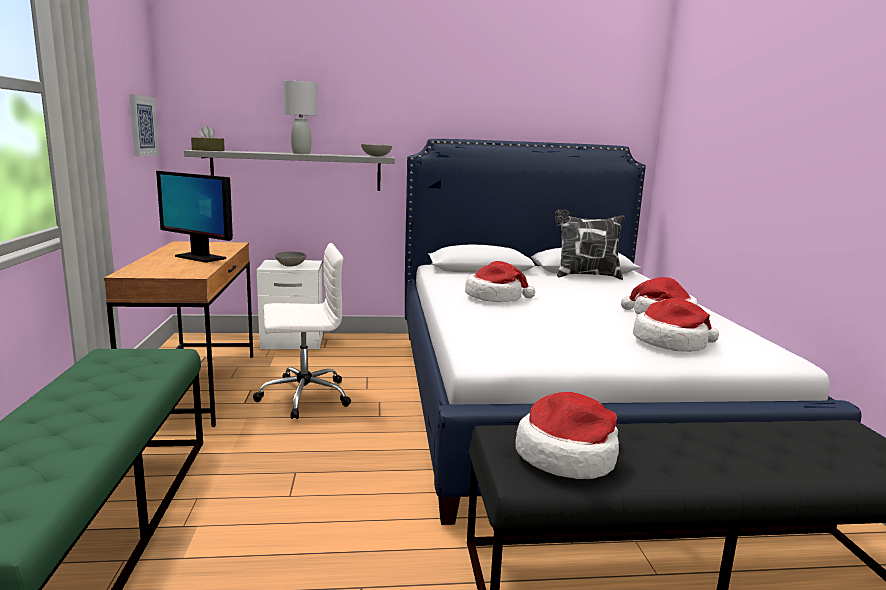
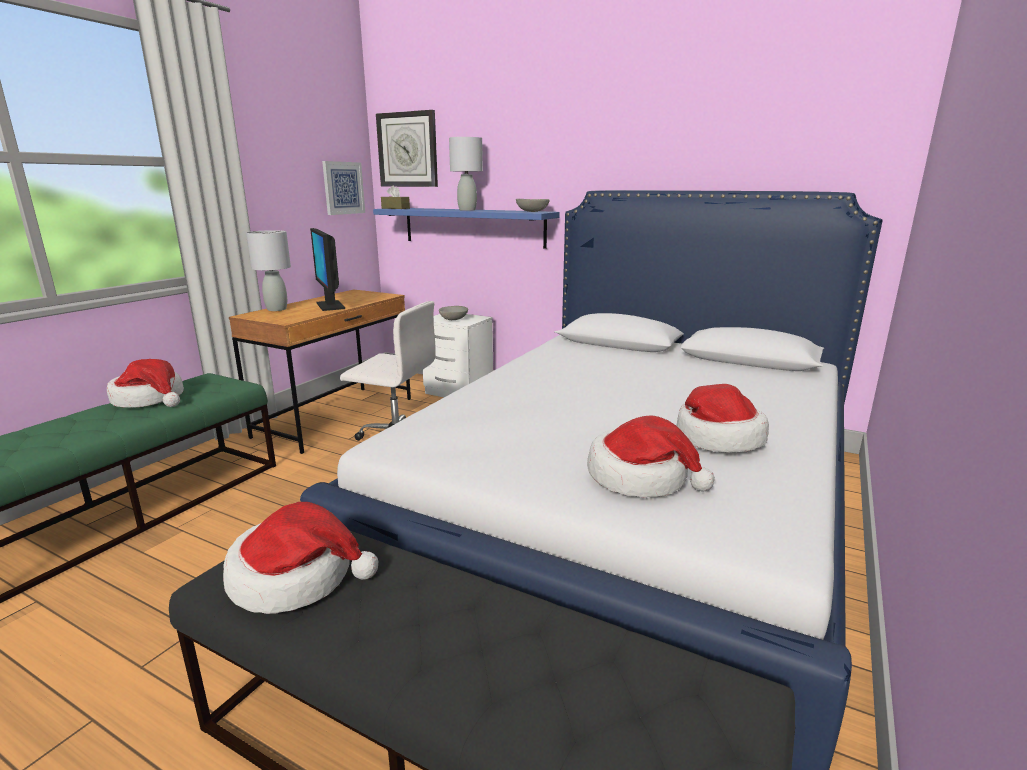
camera: 35 degrees right, 5 degrees up
(144, 265) = (276, 309): none -> grey table lamp
(212, 88) = (407, 150): none -> wall clock
(296, 170) = (473, 227): grey shelf -> blue shelf
(495, 297) = (554, 378): hat -> hat (150, 399)
(585, 276) = (733, 367): pillow -> none

